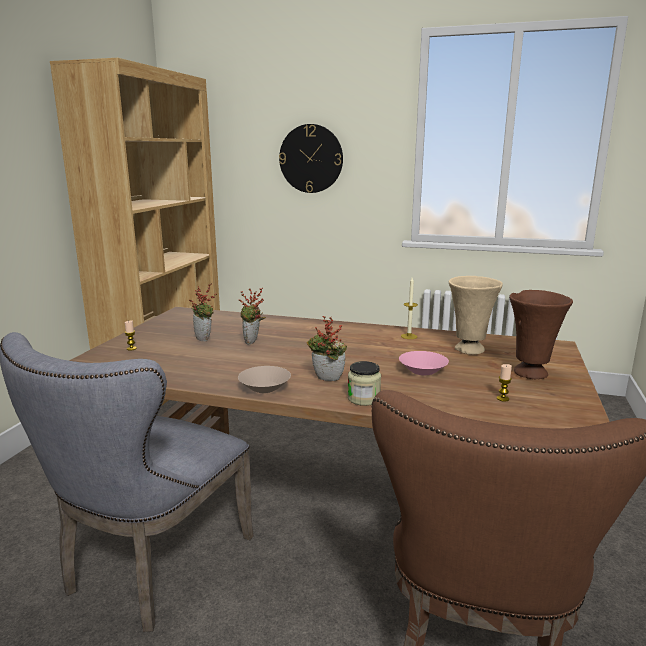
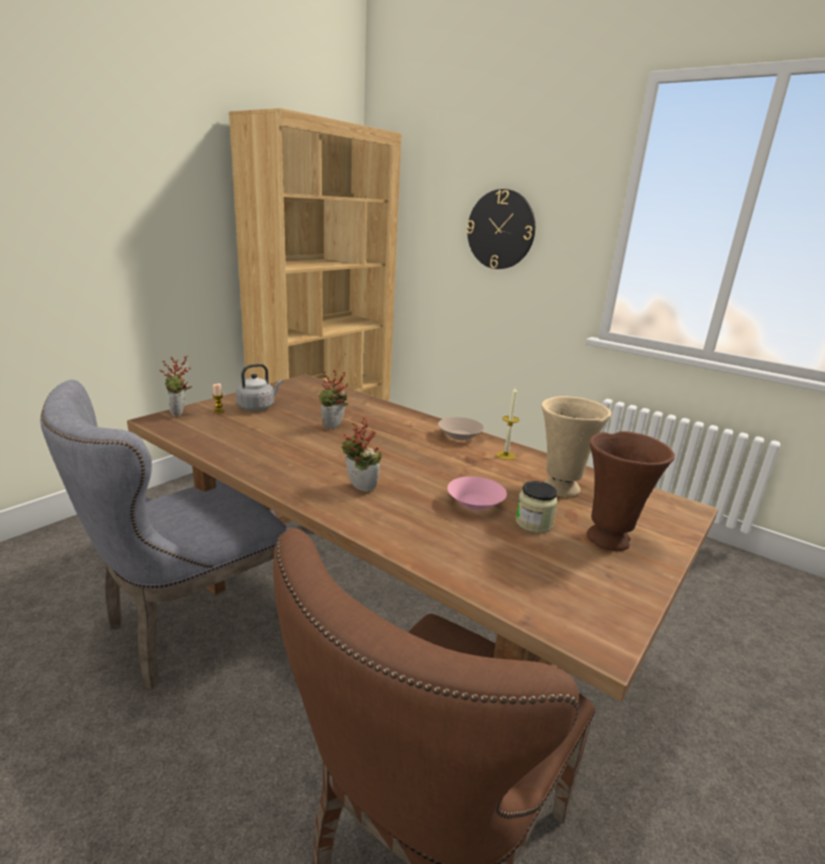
camera: 20 degrees right, 5 degrees up
(164, 339) = (258, 407): none -> grey kettle
(205, 339) = (293, 414): potted plant -> potted plant (180, 414)
(265, 388) = (288, 483): beige bowl -> beige bowl (460, 436)
(363, 398) = (373, 521): jar -> jar (534, 523)
(502, 398) = (535, 564): candle -> none

